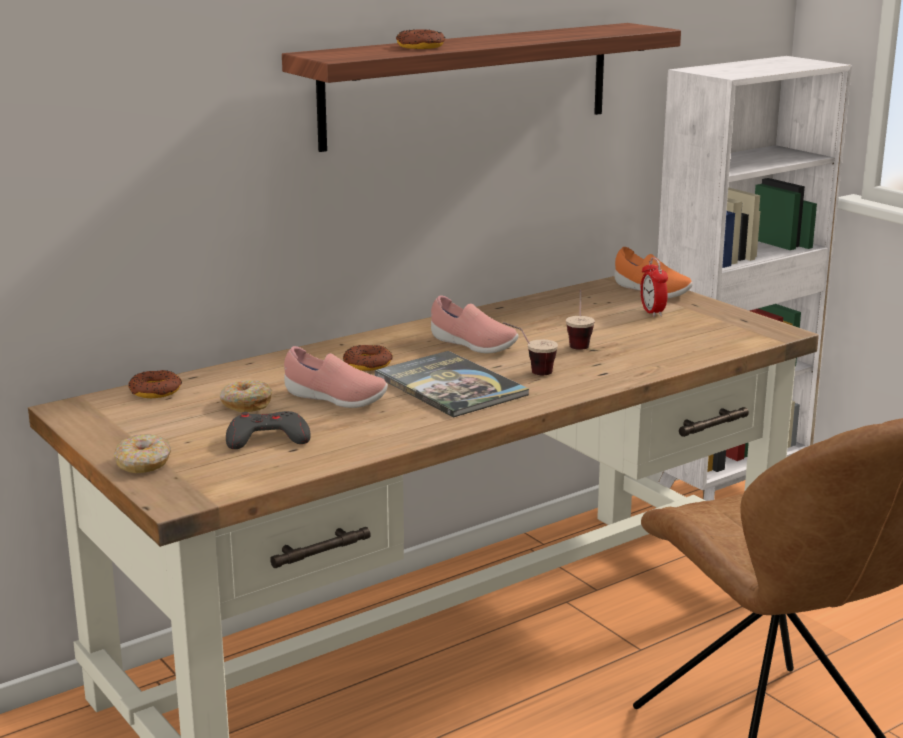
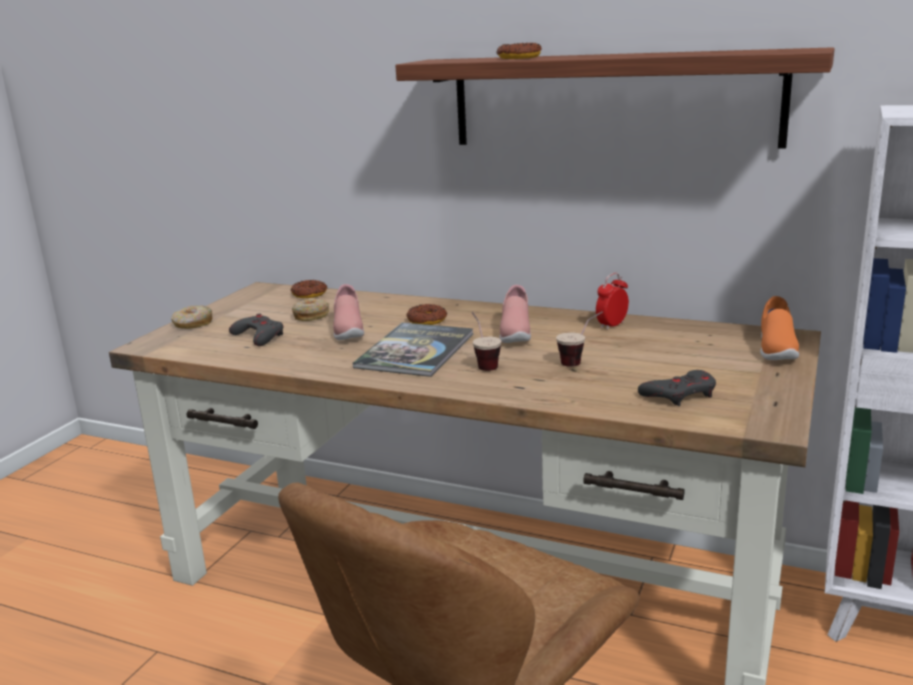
camera: 60 degrees right, 0 degrees up
(652, 312) = (716, 364): alarm clock -> alarm clock (612, 325)
(693, 336) = (680, 394): none -> grey game controller

